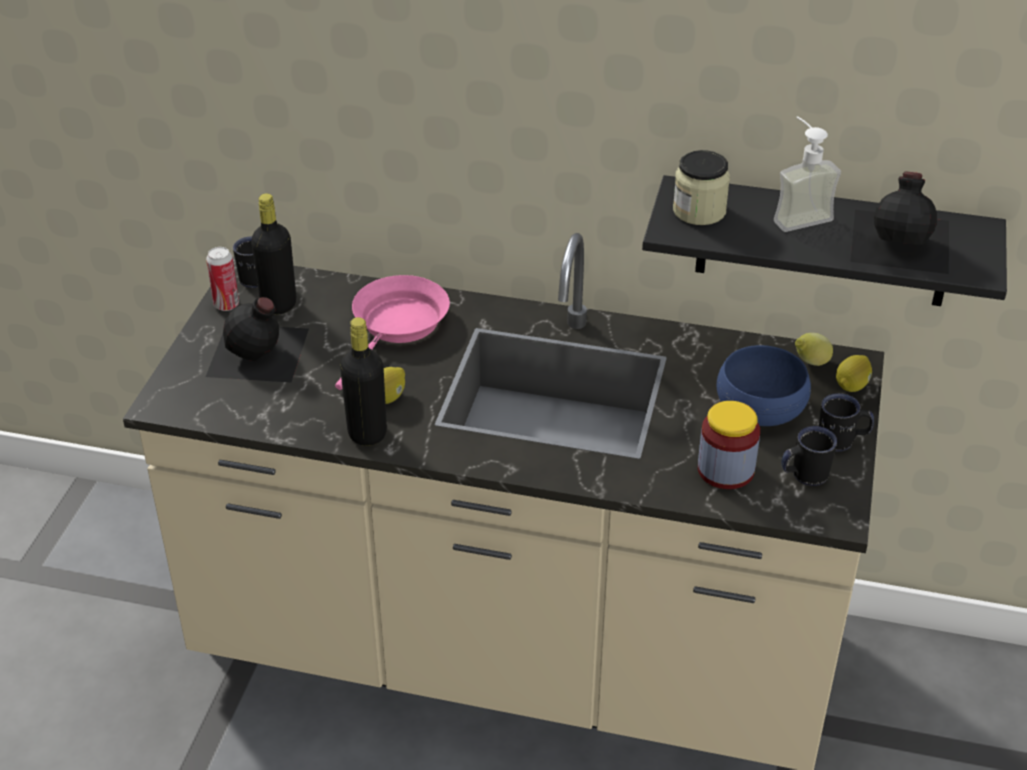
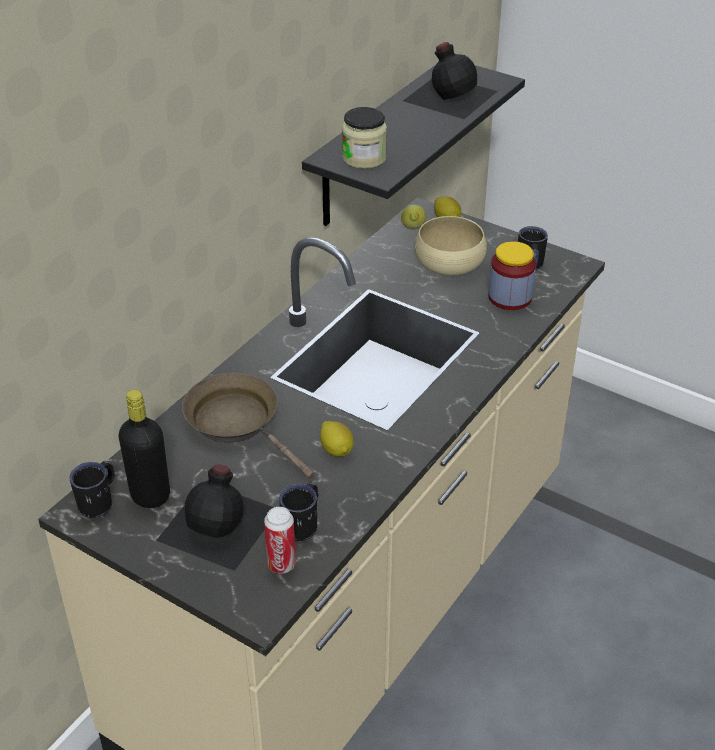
camera: 70 degrees left, 0 degrees up
(226, 305) = (124, 535): can -> can (281, 564)
(367, 433) = (378, 472): black bottle -> none
(397, 326) = (238, 423): pink frying pan -> brown frying pan
(760, 407) = (449, 263): blue bowl -> beige bowl
(797, 215) = (395, 123): soap dispenser -> none
(842, 441) = (502, 241): black mug -> black mug (303, 524)

